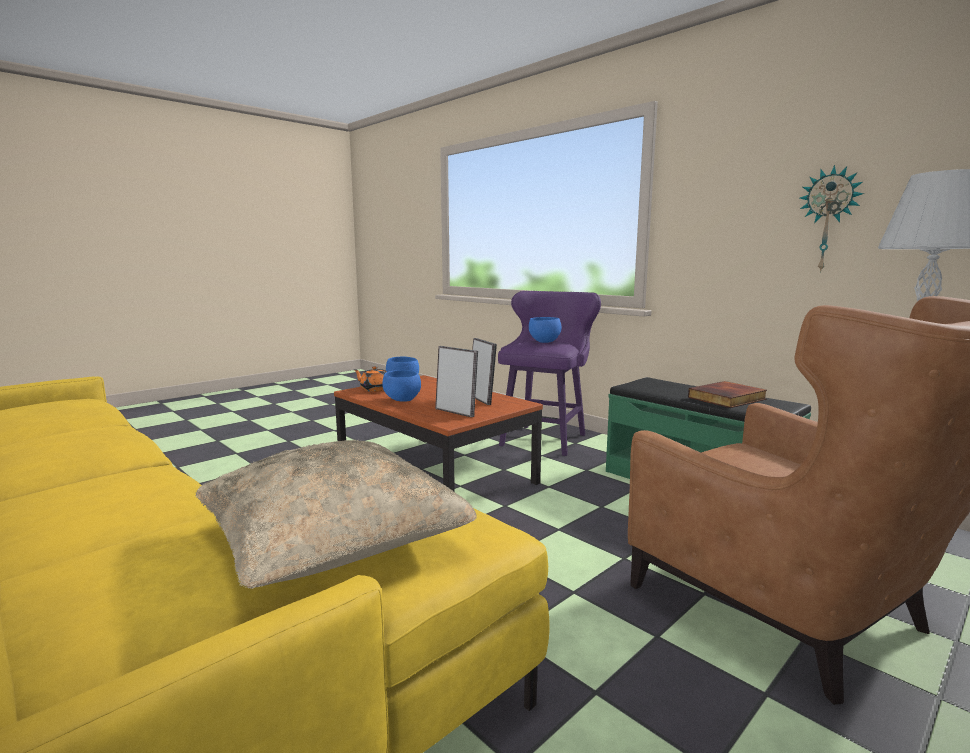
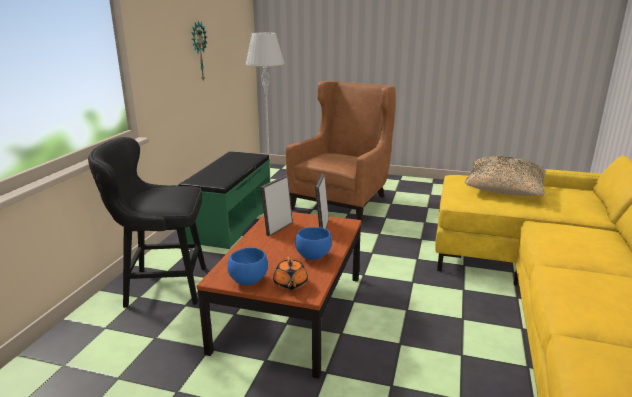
camera: 120 degrees left, 10 degrees up
(544, 342) = (166, 192): blue bowl -> none
(545, 438) = (162, 286): purple stool -> black stool
(727, 398) = (234, 162): book -> none

